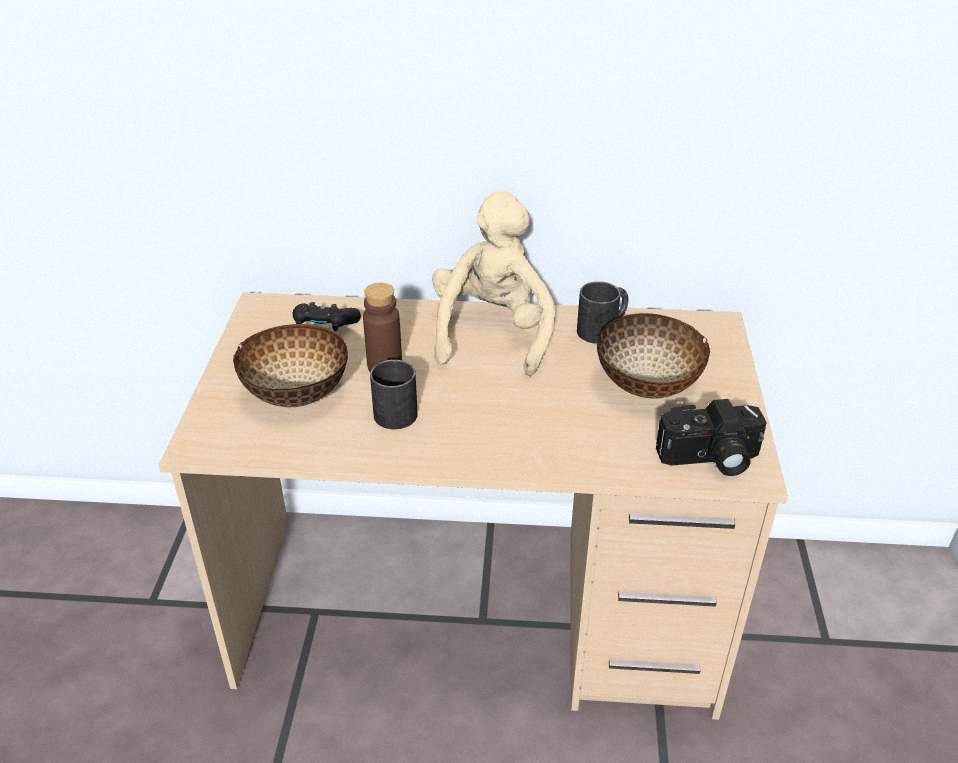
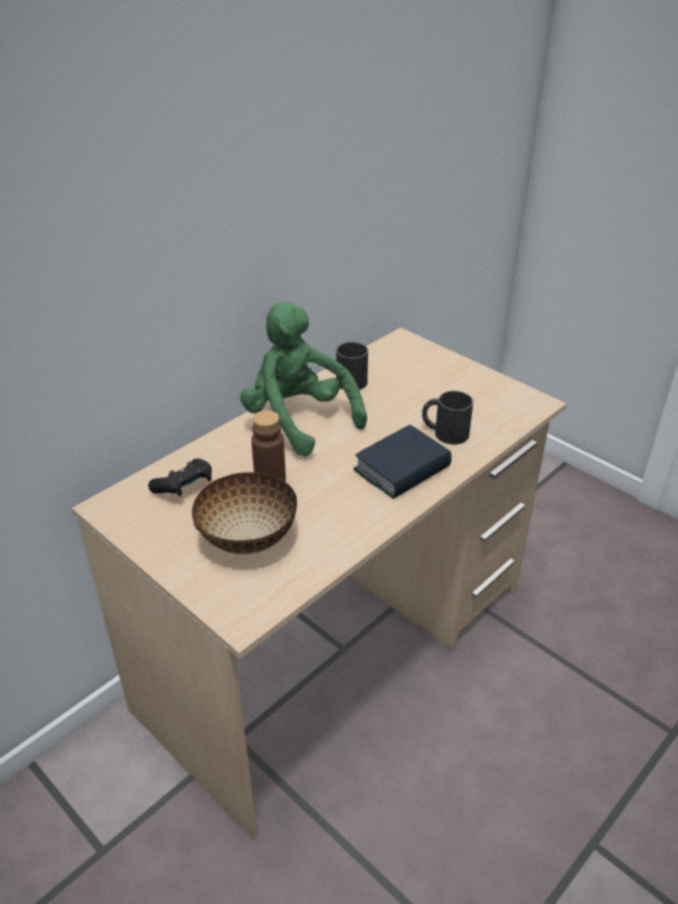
camera: 50 degrees left, 0 degrees up
(392, 409) = (322, 502): black mug -> black mug (444, 432)
(492, 334) = (298, 420): beige plush toy -> green plush toy
(501, 432) = (402, 469): none -> book
(647, 387) = (426, 394): bowl -> none
(710, 459) = (513, 409): camera -> none

